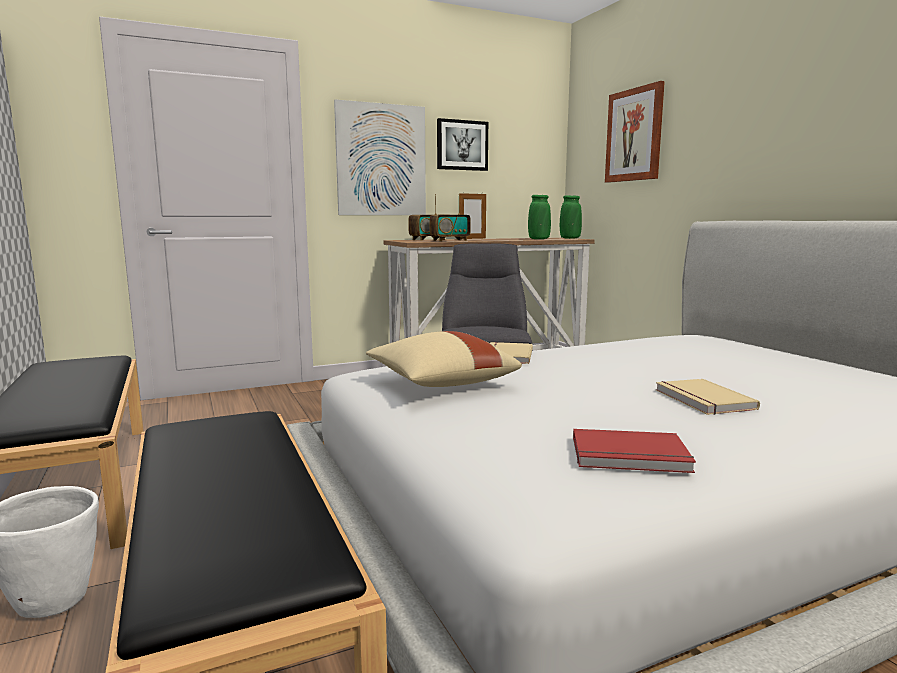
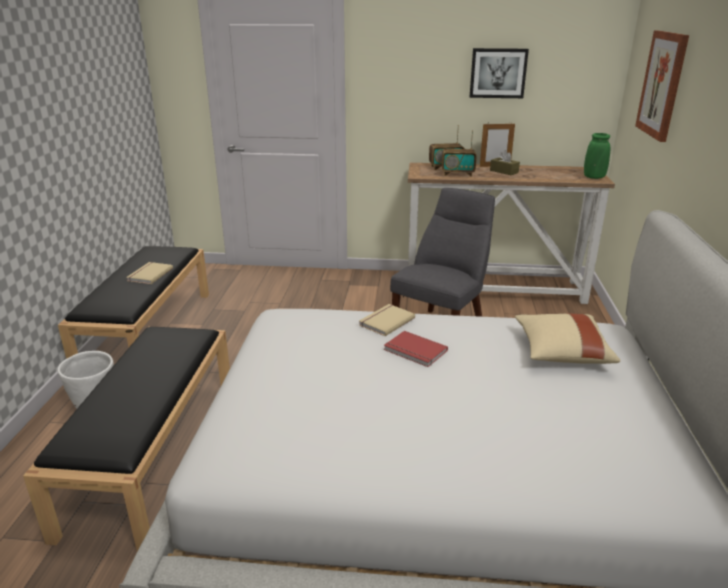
camera: 30 degrees right, 15 degrees up
(381, 160) = (414, 90): picture -> none
(440, 382) = (301, 341): beige pillow -> beige pillow (561, 352)
(488, 239) = (504, 171): none -> brown tissue box
(539, 239) = (554, 177): green vase -> none
(630, 456) = (303, 447): red book -> red book (414, 351)
(702, 400) = (434, 415): beige book -> beige book (149, 274)

